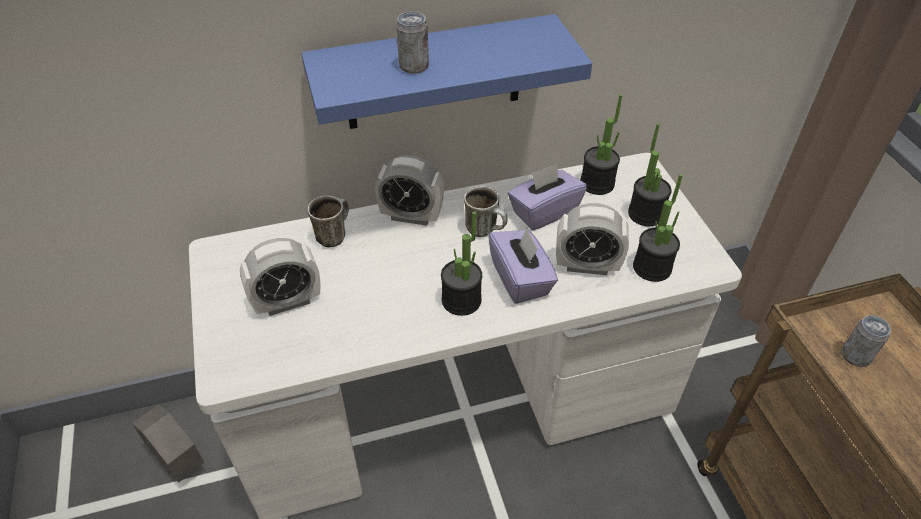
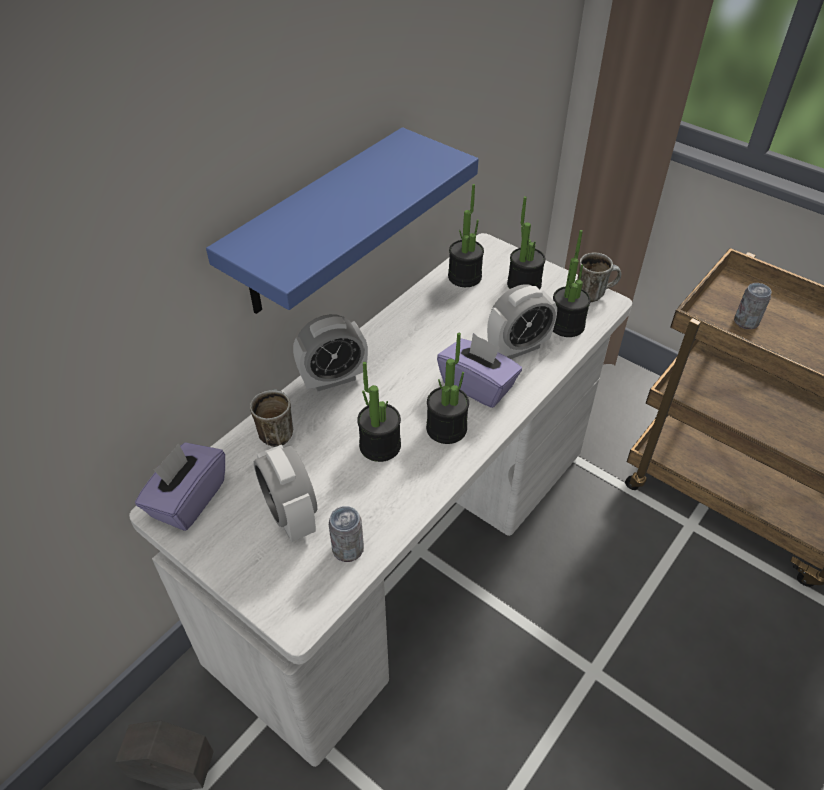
camera: 35 degrees left, 0 degrees up
(287, 302) = (291, 515): alarm clock -> alarm clock turned 120 degrees clockwise
(397, 286) = (380, 445): none -> potted plant
(414, 66) = (334, 218): can -> can (348, 549)
(486, 230) = (410, 359): mug -> mug (594, 293)
(544, 212) = (444, 320): purple tissue box -> purple tissue box (188, 499)

